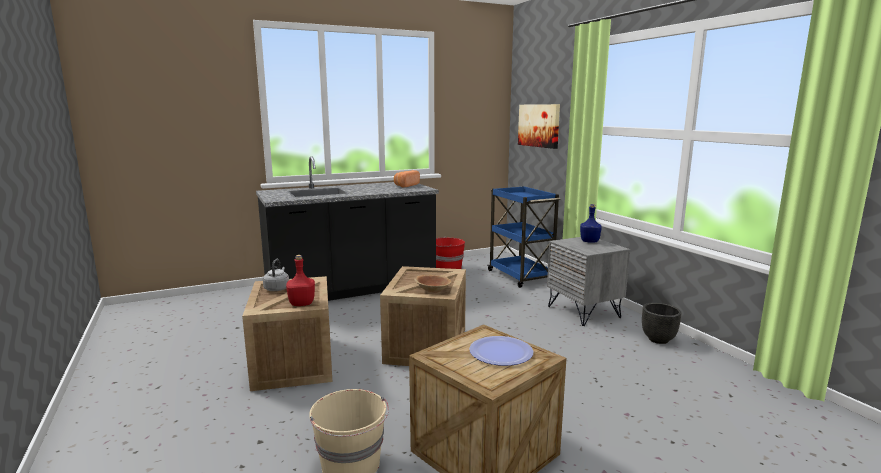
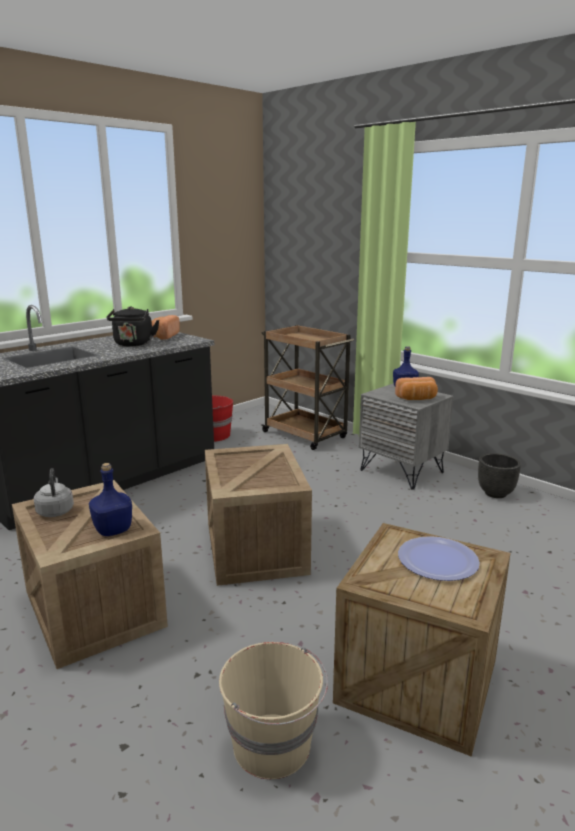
camera: 20 degrees left, 5 degrees up
(302, 303) = (114, 530): red bottle -> blue bottle
(378, 189) = (133, 344): none -> black kettle
(433, 290) = (272, 481): brown bowl -> none
(520, 277) = (305, 435): blue cart -> brown cart
(539, 125) = (310, 249): picture -> none
(593, 248) = (417, 399): none -> bread

